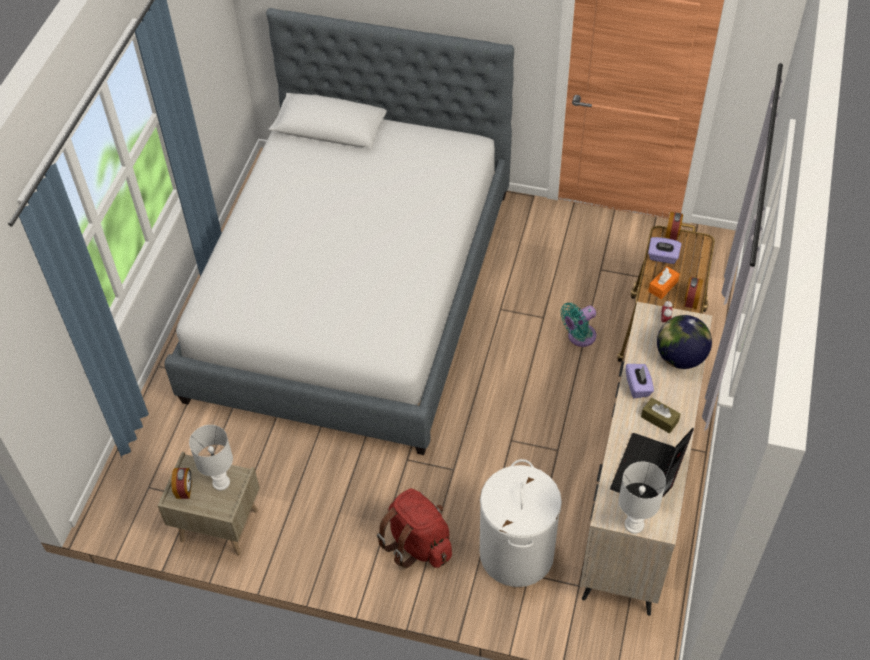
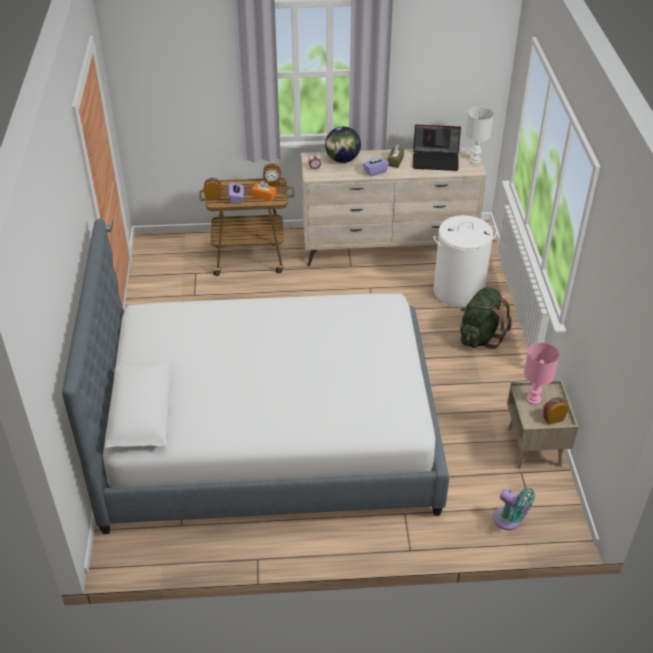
camera: 110 degrees left, 10 degrees down
(220, 482) = (533, 399): white table lamp -> pink table lamp
(418, 543) = (479, 336): red backpack -> green backpack
(579, 337) = (266, 294): turquoise fan -> turquoise fan (510, 520)

